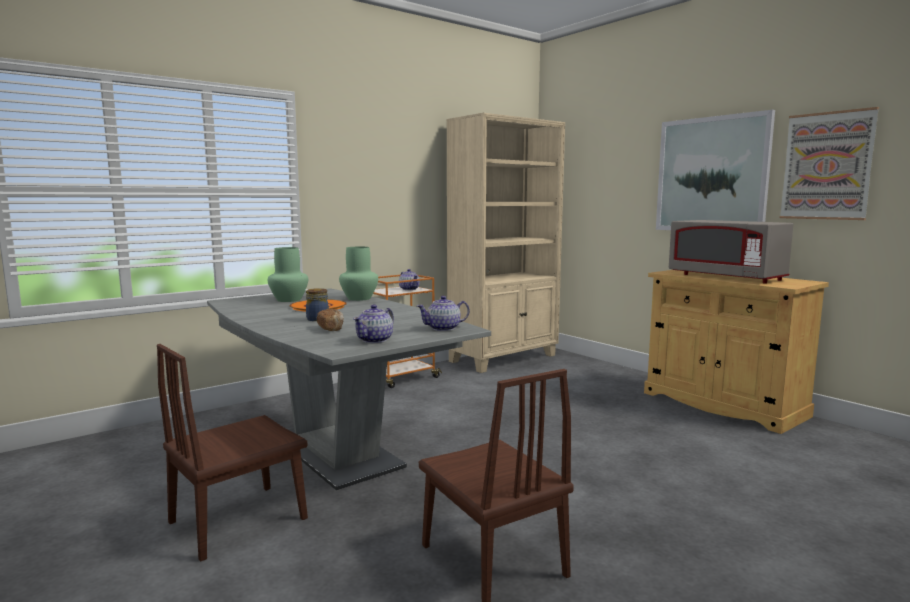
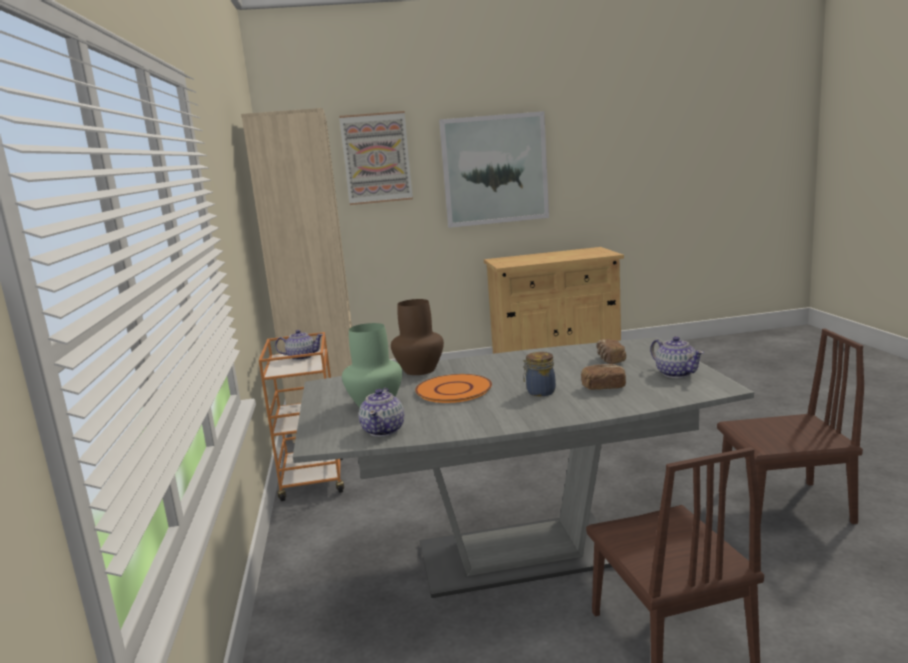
camera: 60 degrees left, 5 degrees up
(360, 298) = (420, 370): green vase -> brown vase
(404, 325) = (610, 360): none -> bread
(444, 328) = (637, 349): teapot -> teapot (384, 430)
(726, 277) = (553, 258): grey microwave -> none
(827, 166) = (587, 157): picture -> picture (376, 158)

